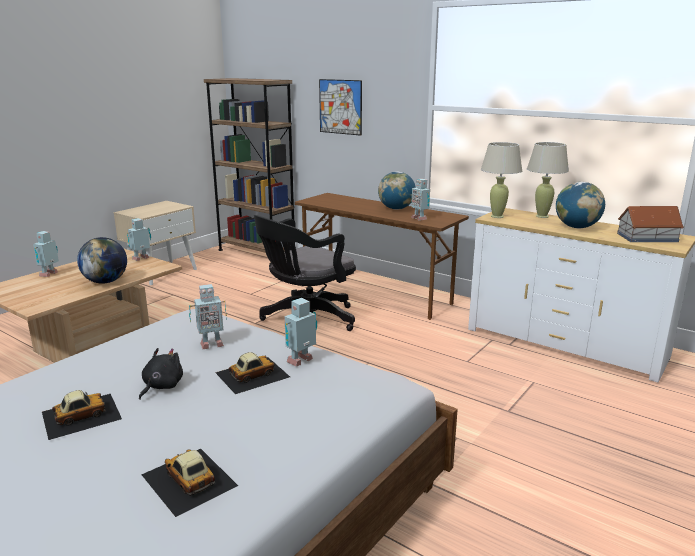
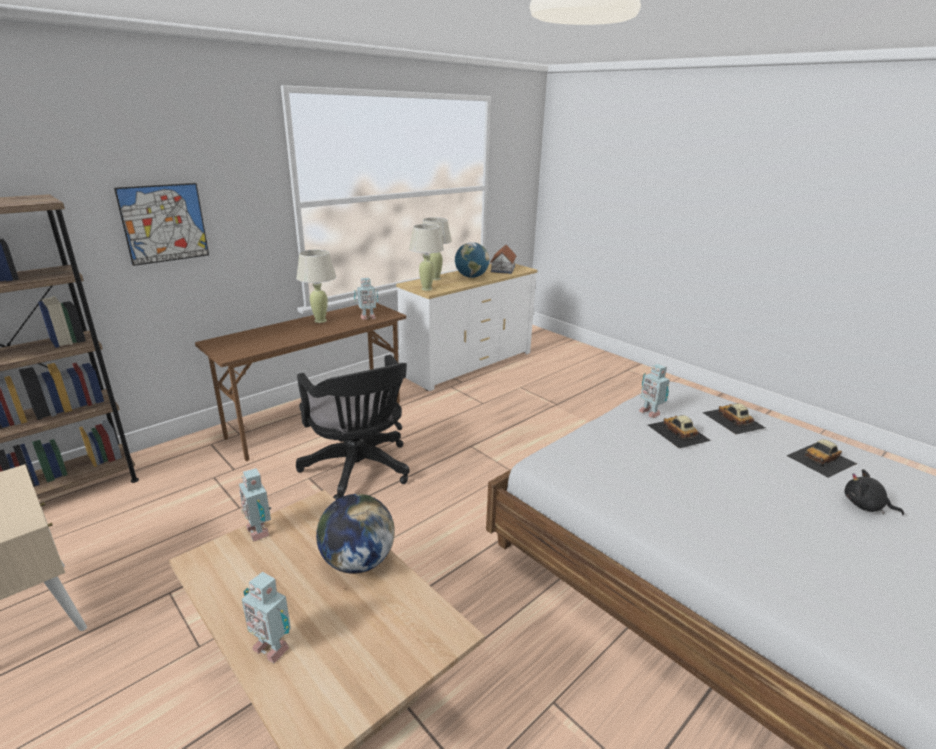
camera: 80 degrees left, 5 degrees up
(80, 415) = (772, 513): toy car -> toy car (733, 420)
(161, 386) = (705, 476): black plush toy -> black plush toy (865, 506)
(210, 344) = (623, 451): toy robot -> none
(396, 209) = (320, 320): globe -> beige table lamp

